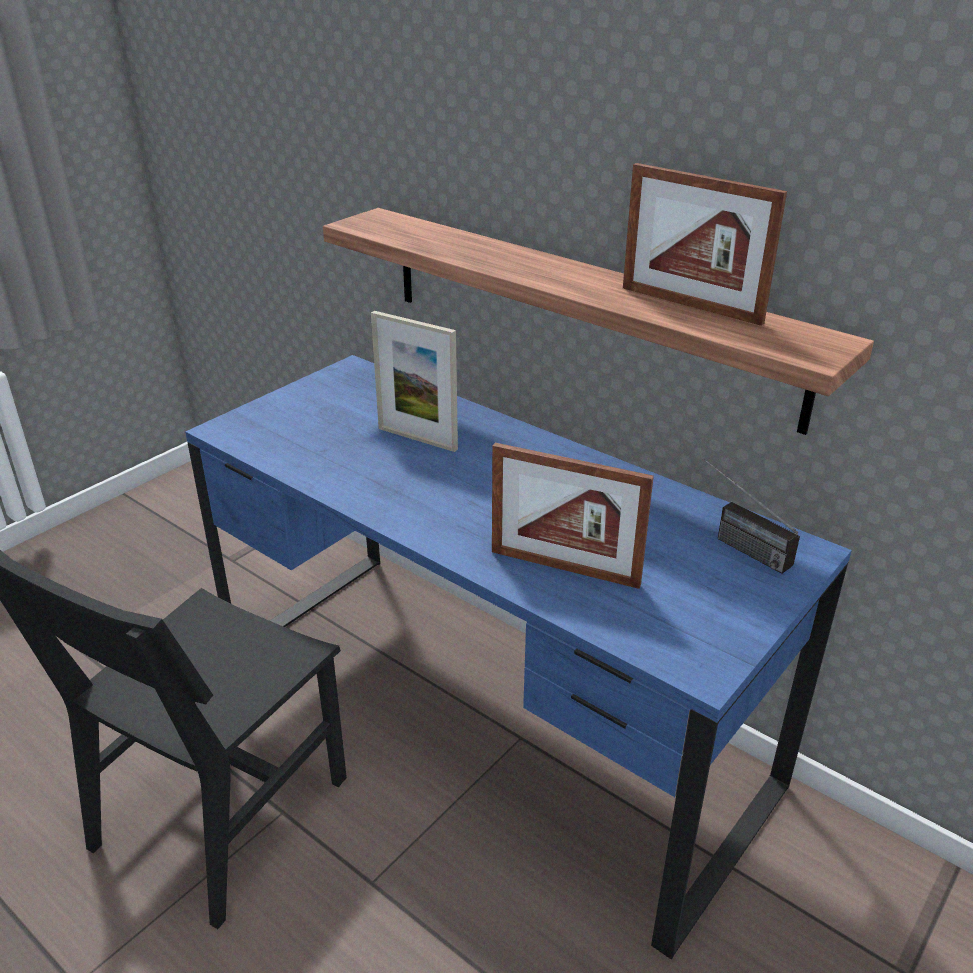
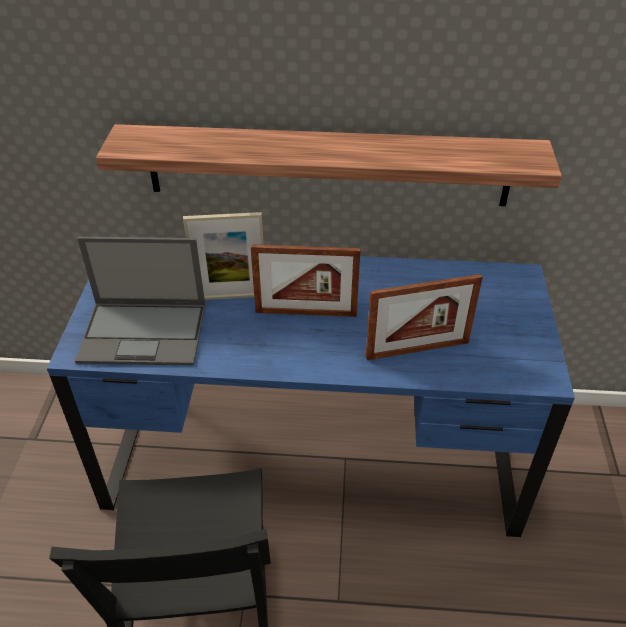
camera: 35 degrees left, 10 degrees up
(299, 437) = (145, 333): none -> laptop
(690, 305) = (432, 147): picture frame -> picture frame (306, 313)
(735, 543) = (486, 287): radio -> none

